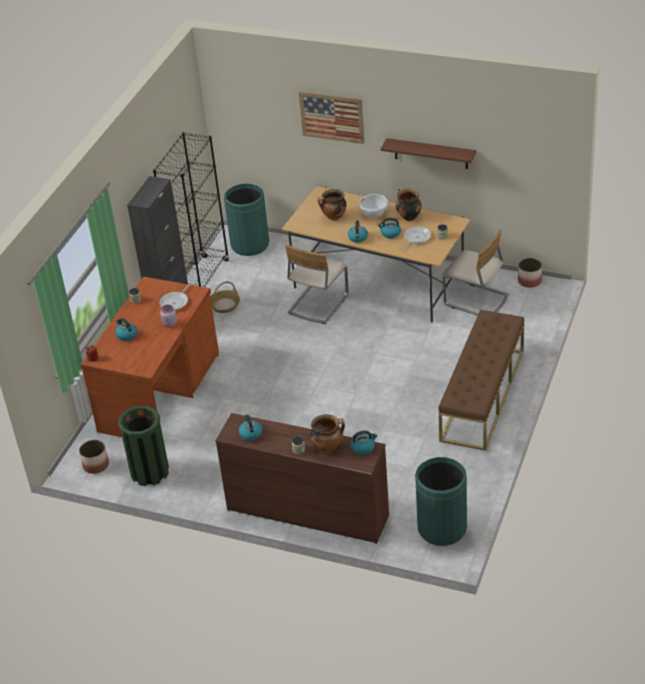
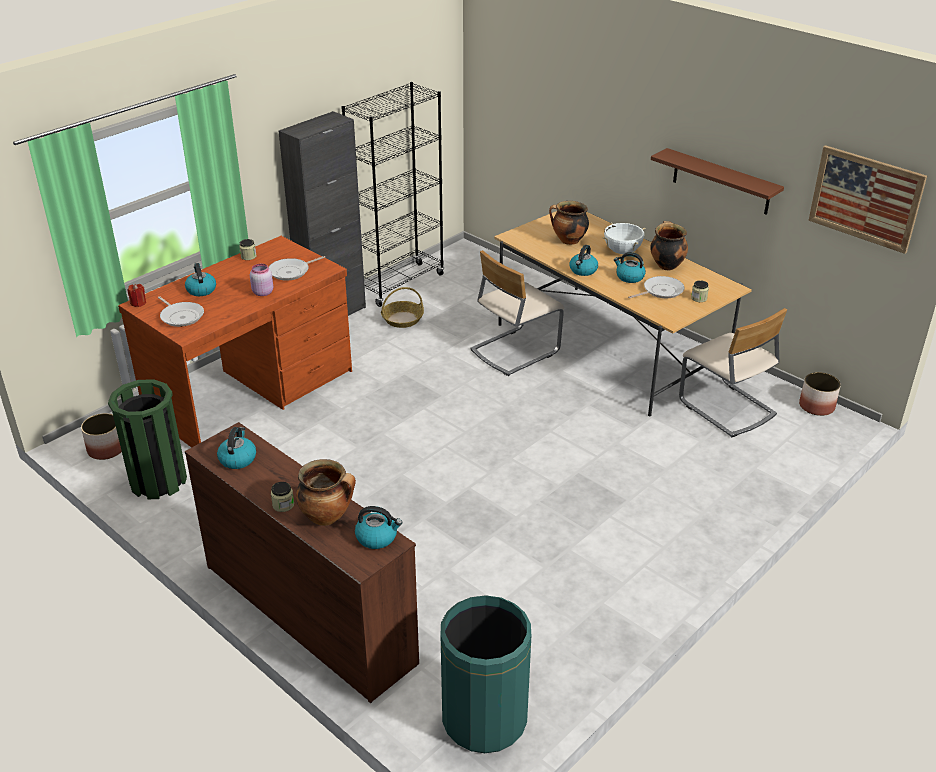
camera: 20 degrees right, 5 degrees down
(131, 358) = (181, 316): none -> frying pan
(250, 245) = (480, 266): green trash can -> none
(332, 116) = (604, 105): picture -> picture (865, 198)
(482, 395) = (666, 536): brown bench -> none

